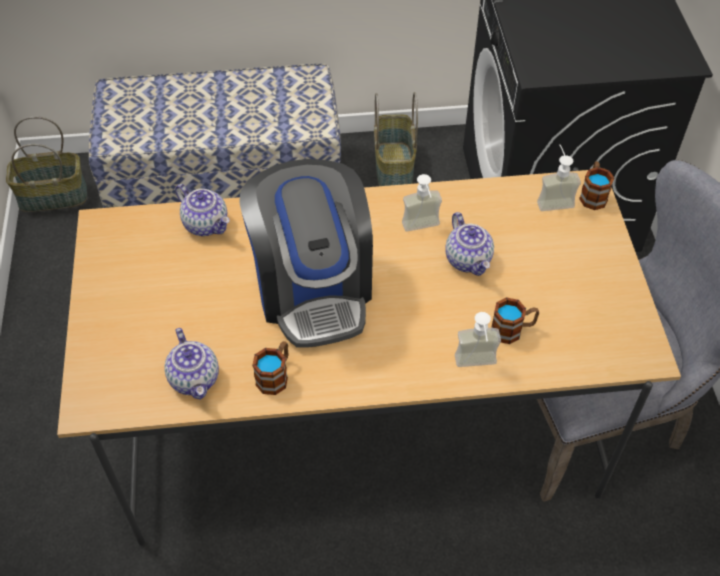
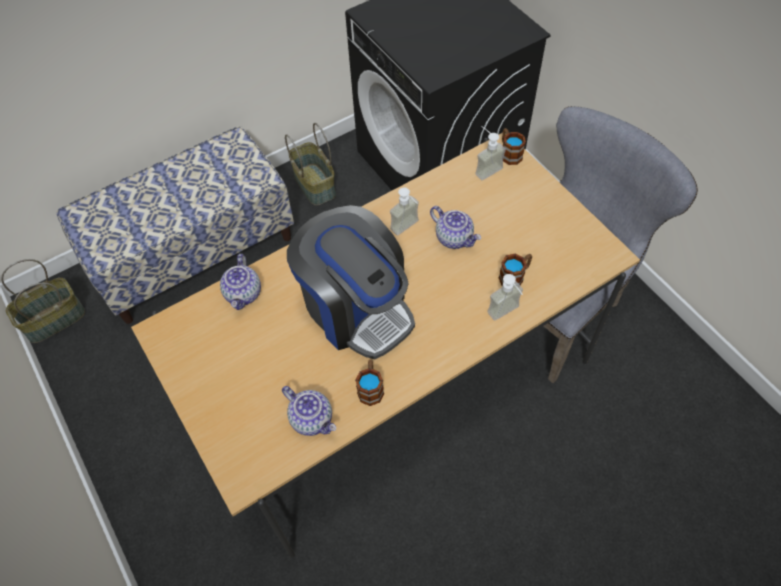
camera: 25 degrees left, 5 degrees up
(206, 224) = (244, 294): teapot -> teapot turned 75 degrees clockwise

